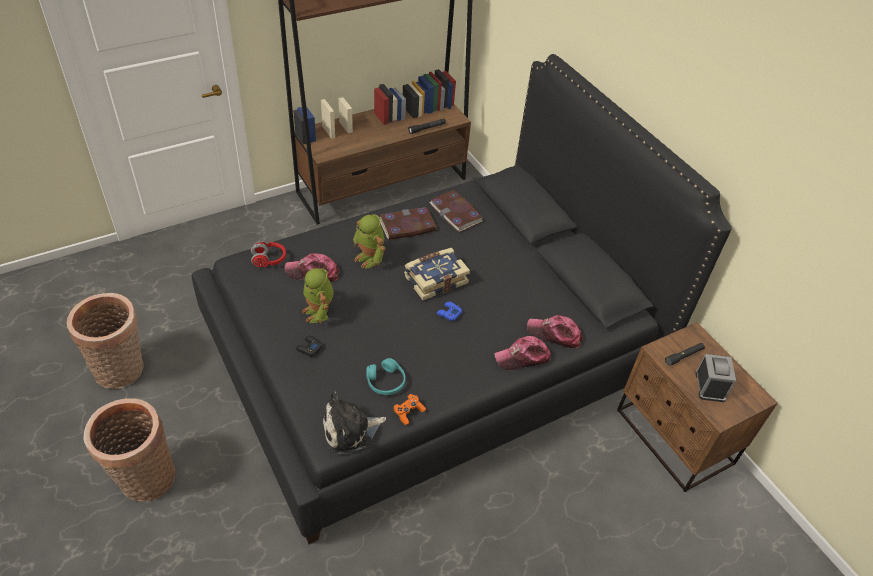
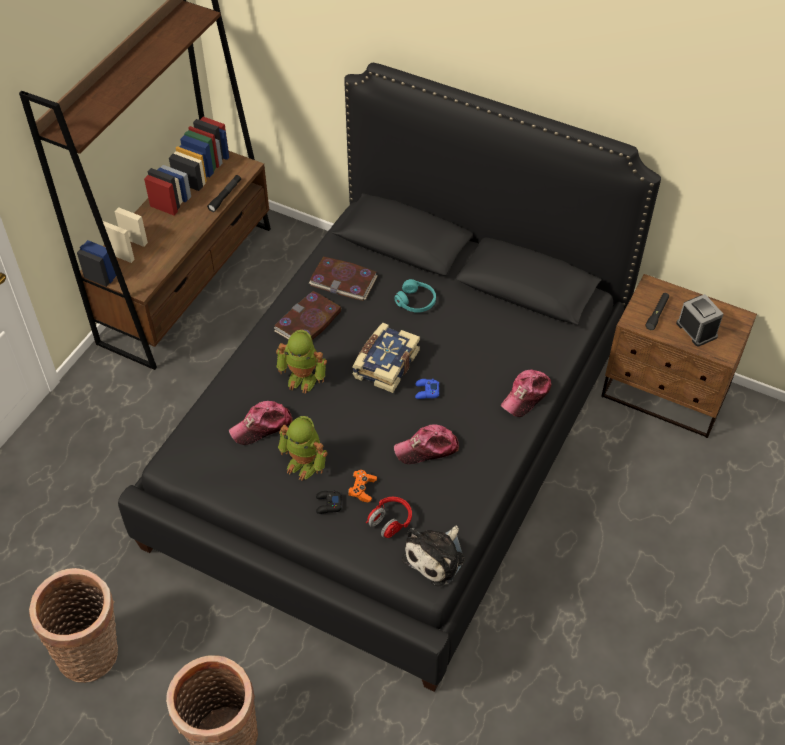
camera: 30 degrees left, 5 degrees up
(268, 260) = (203, 439): red headphones -> red headphones (390, 522)
(386, 381) = (427, 492): turquoise headphones -> turquoise headphones (416, 301)
(408, 412) = (472, 508): orange game controller -> orange game controller (362, 489)
(554, 334) = (535, 357): cap -> cap (427, 449)

